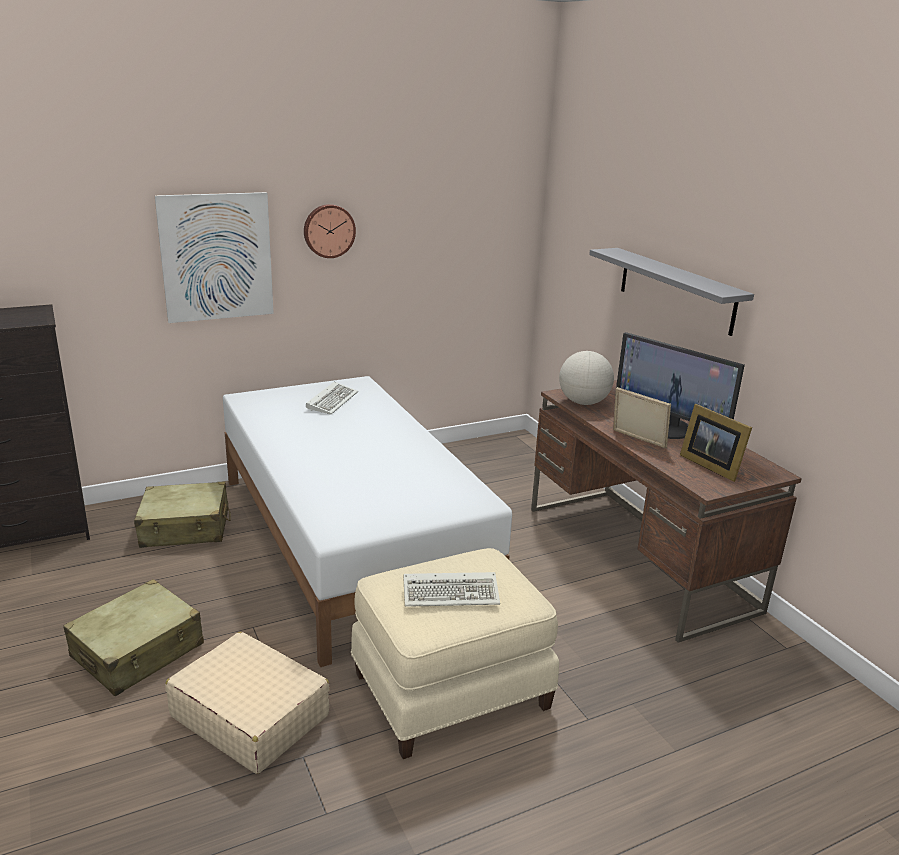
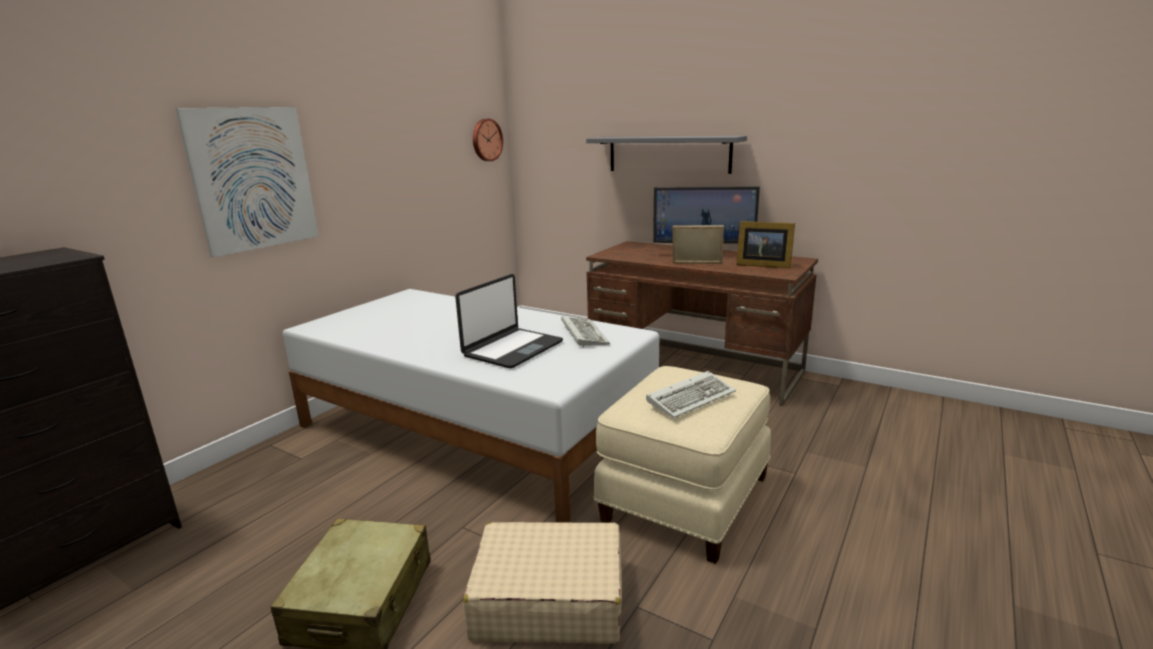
camera: 30 degrees left, 5 degrees down
(185, 528) = (294, 476): beige suitcase -> none
(328, 230) = (355, 148): wall clock -> wall clock (486, 140)
(332, 400) = (402, 309): keyboard -> keyboard (582, 333)
(357, 480) = (512, 349): none -> laptop
(583, 402) = (626, 255): globe -> none

